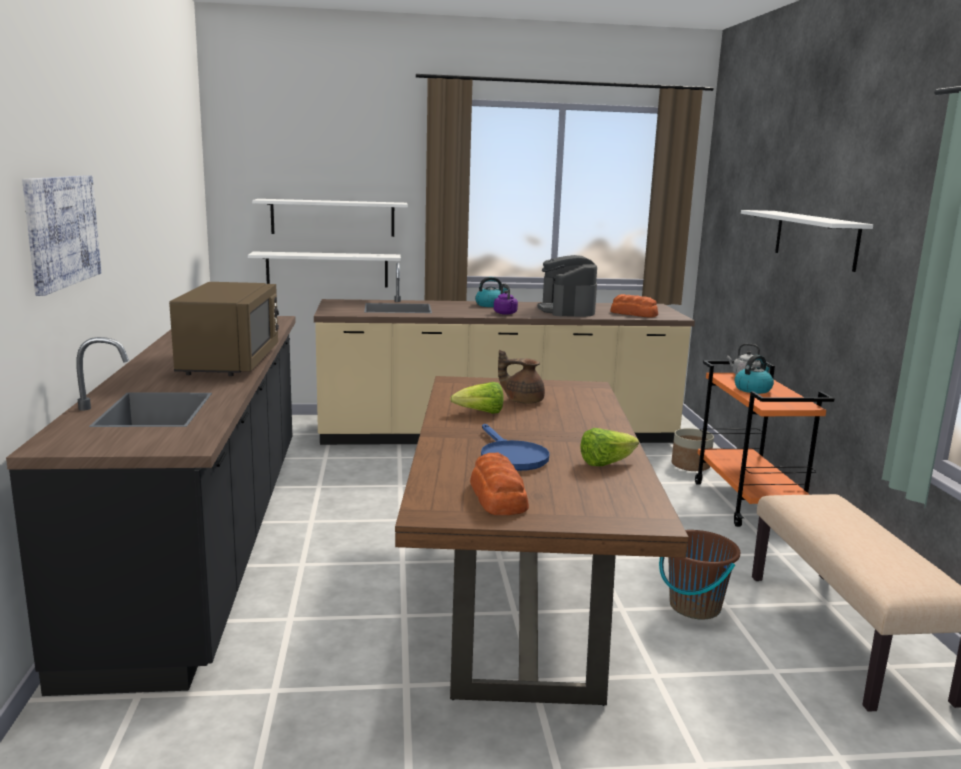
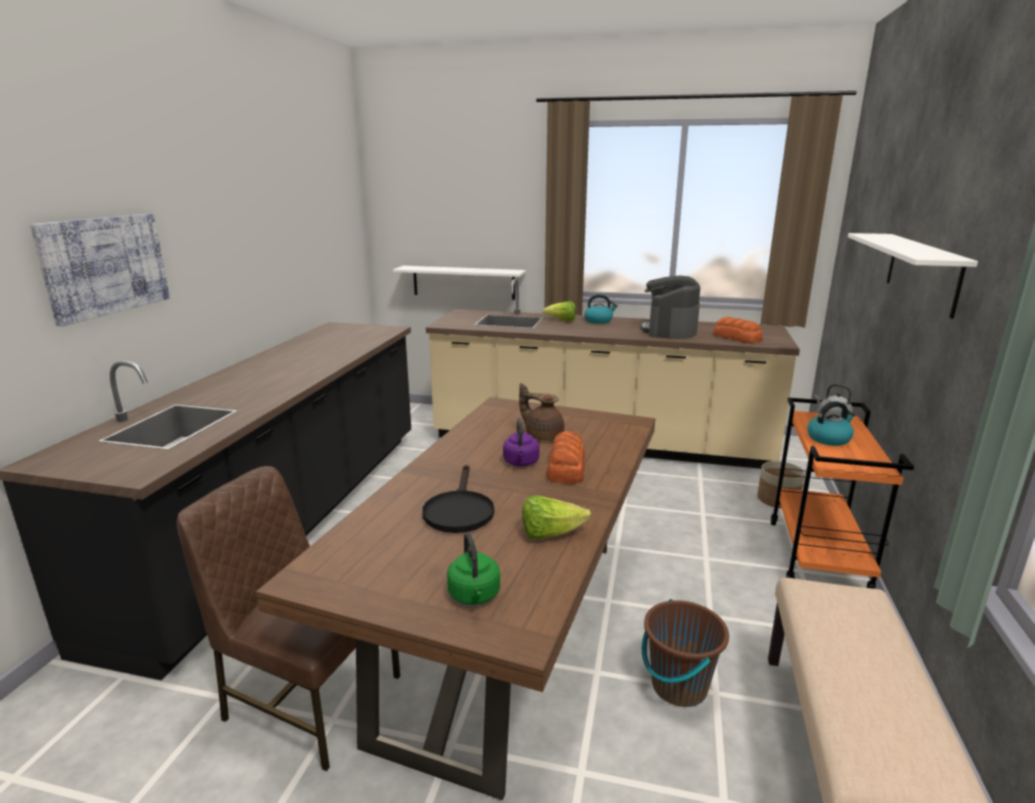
camera: 20 degrees right, 5 degrees up
(229, 362) = (294, 376): brown microwave -> none
(333, 218) = (467, 236): white shelf -> none
(369, 673) = (310, 697): none -> brown chair
(480, 413) = (486, 447): lettuce -> lettuce (562, 321)
(497, 497) = (391, 567): bread -> bread (566, 467)
(506, 313) = (603, 332): purple kettle -> purple kettle (521, 463)
(510, 456) = (459, 510): blue frying pan -> black frying pan
(589, 505) = (474, 596): none -> green kettle

